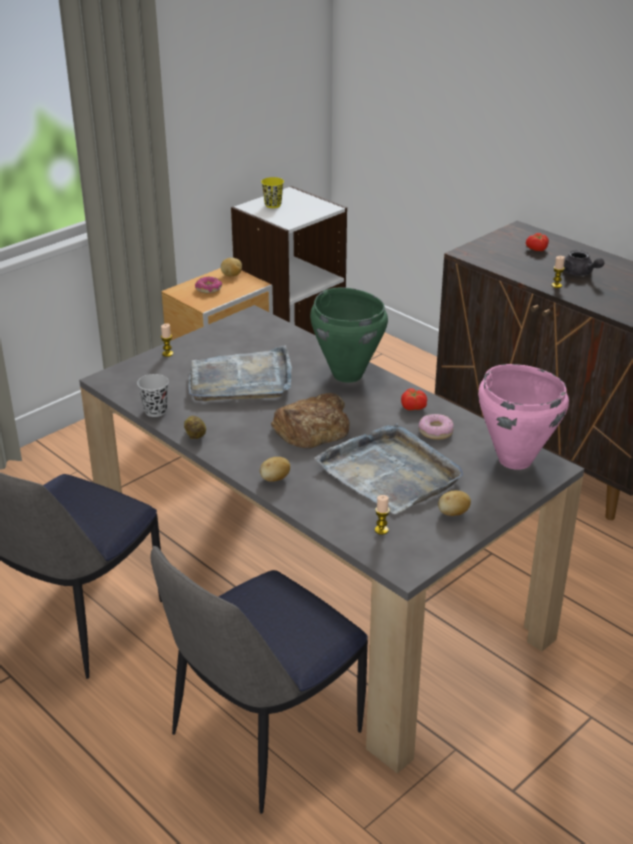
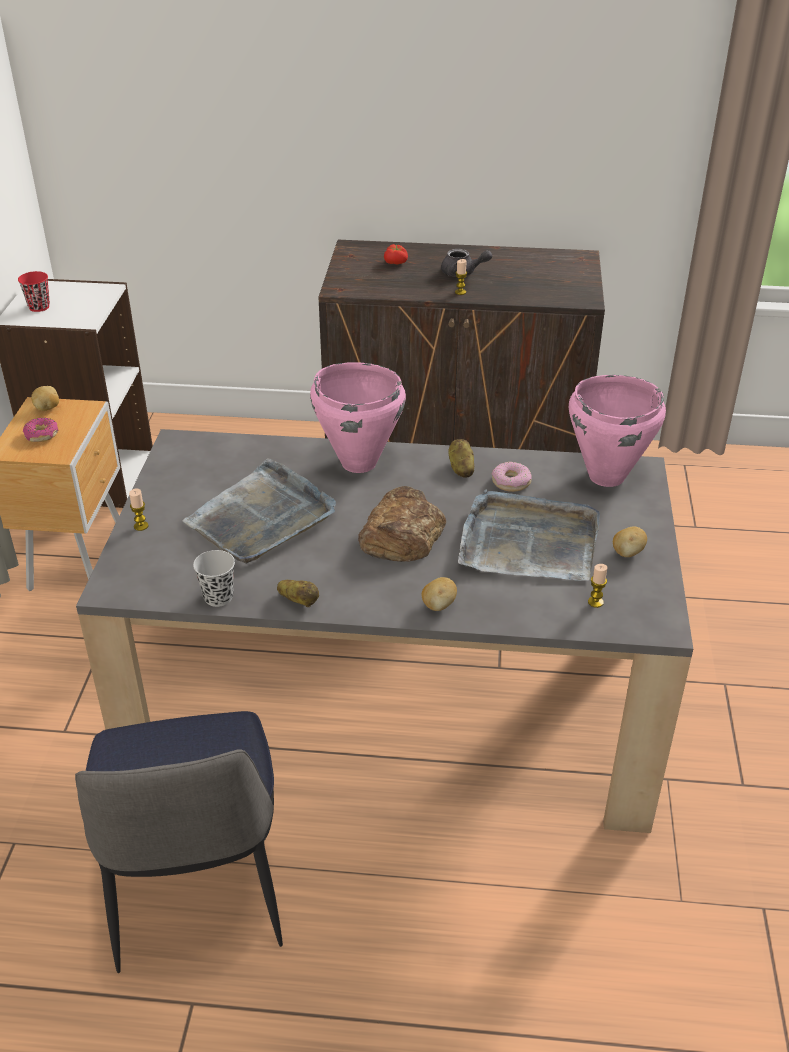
camera: 40 degrees left, 5 degrees up
(262, 737) = (511, 881): chair -> none
(273, 205) = (39, 307): yellow cup -> red cup
(347, 374) = (358, 462): green cooking pot -> pink cooking pot
(412, 407) = (461, 468): tomato -> potato

